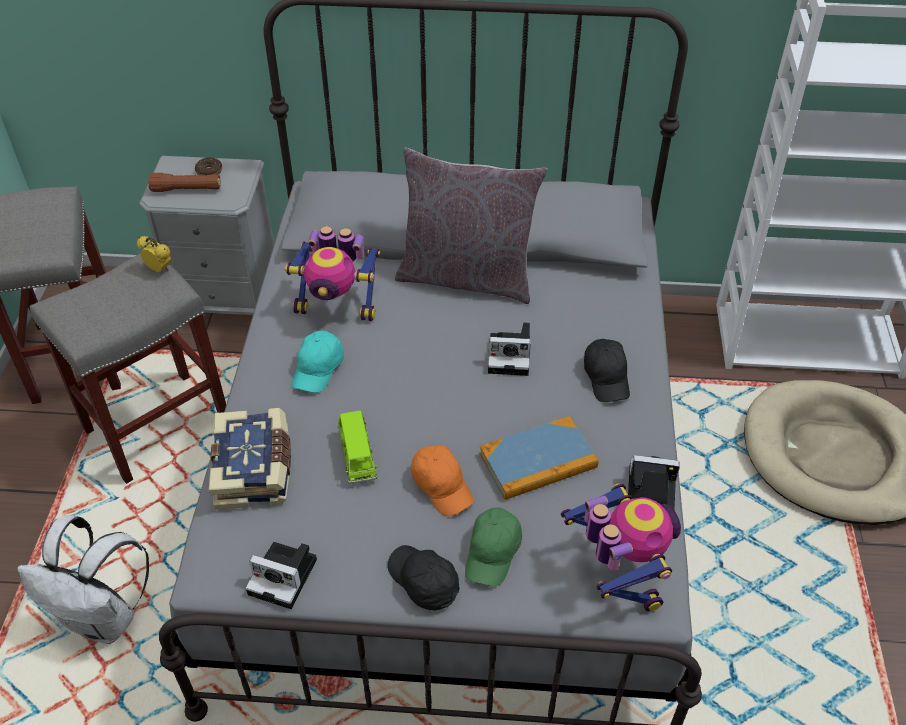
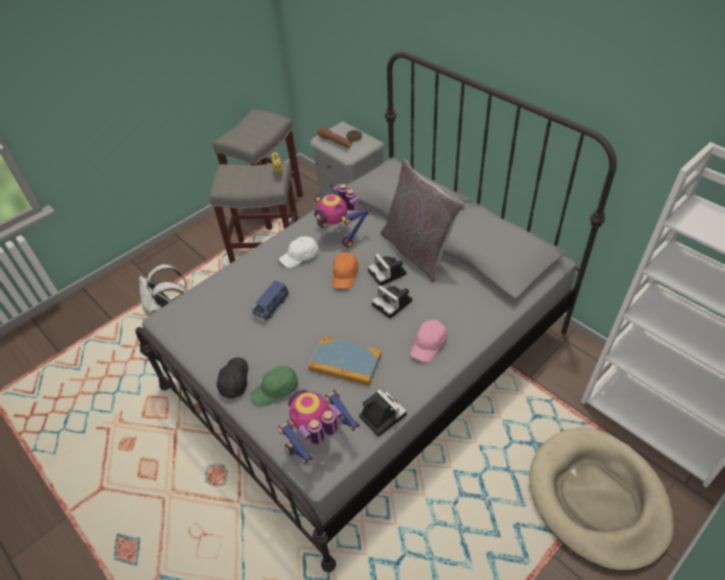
camera: 45 degrees right, 0 degrees up
(255, 469) = (227, 285): book -> none
(285, 576) = (188, 338): camera -> camera (388, 273)
(318, 369) = (300, 257): turquoise cap -> white cap
(357, 457) = (271, 307): green toy car -> blue toy car
(442, 486) = (290, 344): orange cap -> orange cap (345, 275)
(606, 377) = (429, 345): black cap -> pink cap
(617, 572) = (319, 442): toy robot -> toy robot turned 150 degrees counterclockwise

